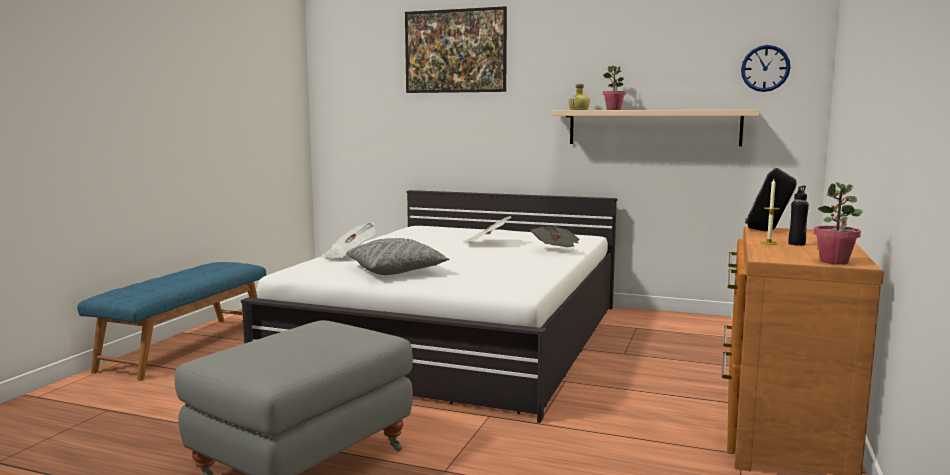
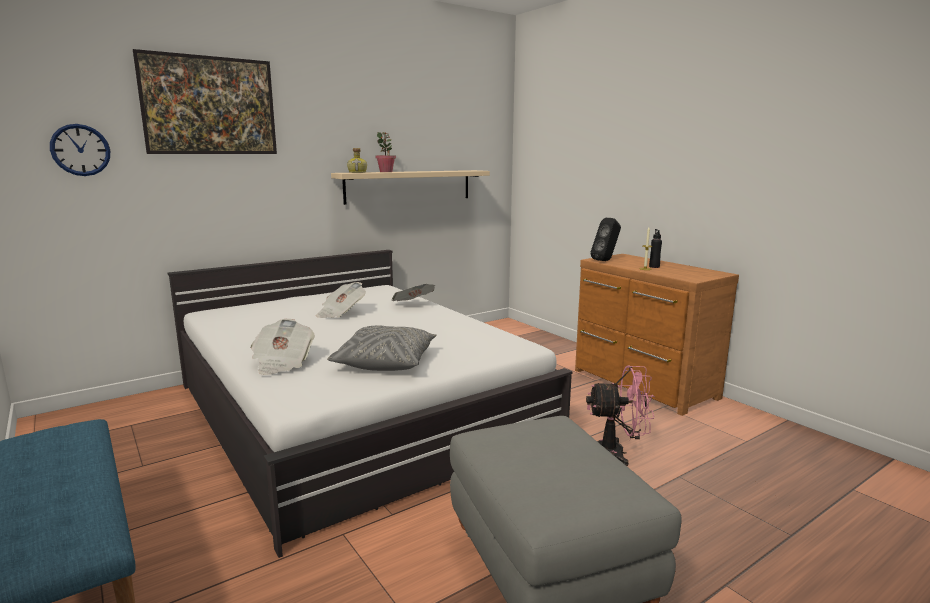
camera: 55 degrees left, 5 degrees up
(560, 449) = (617, 453): none -> pink fan
(765, 68) = (478, 139): wall clock -> wall clock (80, 150)
(834, 261) = (712, 274): potted plant -> none

